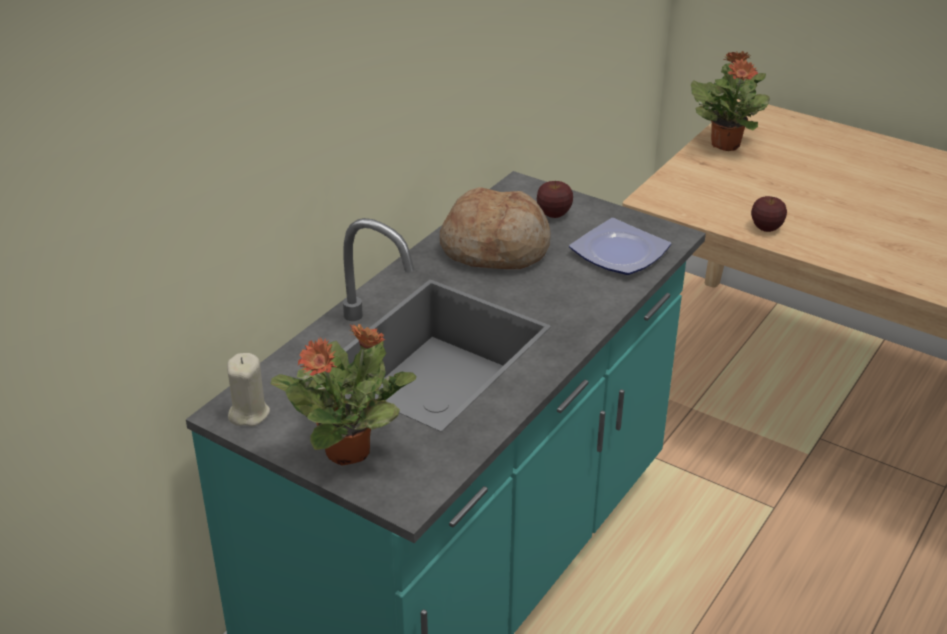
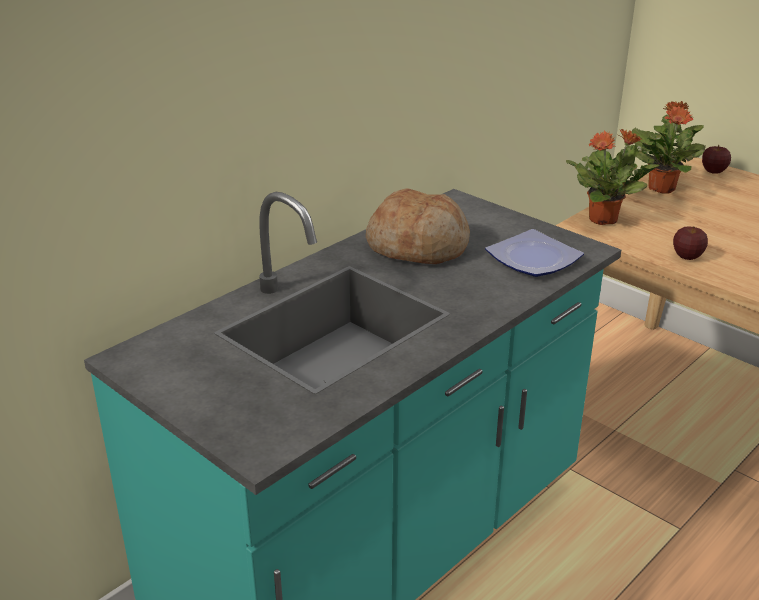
camera: 10 degrees right, 5 degrees down
(249, 413) = (142, 360): beige candle -> none
(350, 450) = (221, 402): potted plant -> potted plant (604, 219)
(554, 214) = (480, 224): apple -> apple (713, 171)

